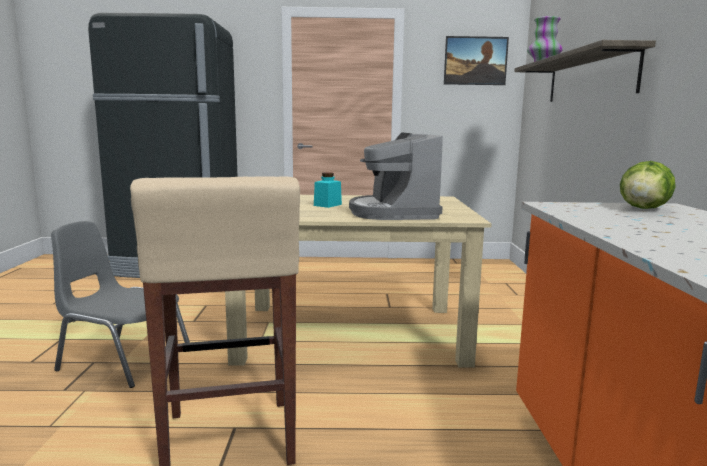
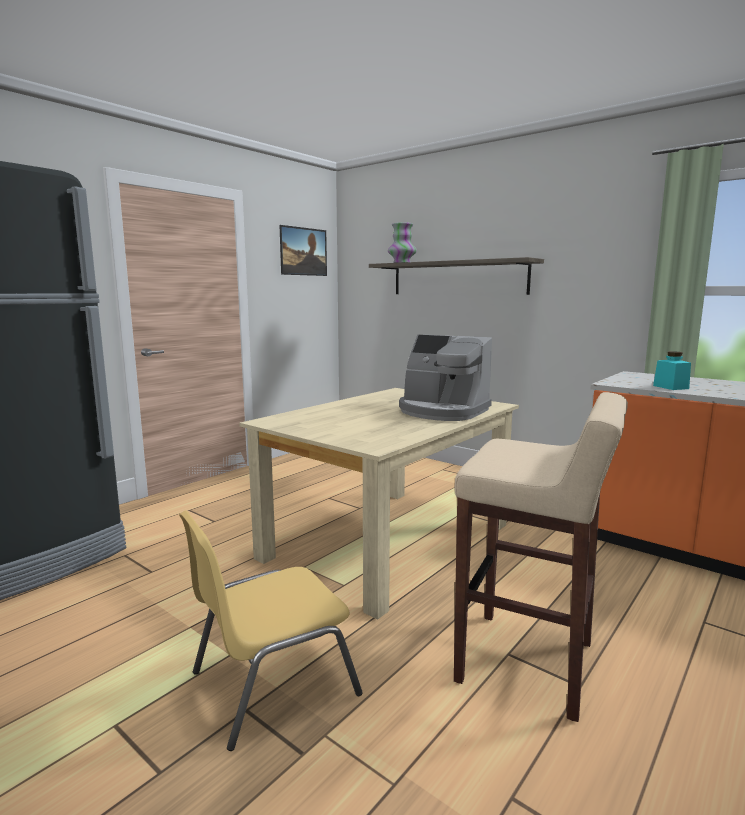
camera: 50 degrees left, 0 degrees up
(123, 359) = (271, 683): grey chair -> yellow chair
(327, 205) = (370, 416): turquoise jar -> turquoise jar (670, 387)
(643, 209) = (642, 377): lettuce -> none

